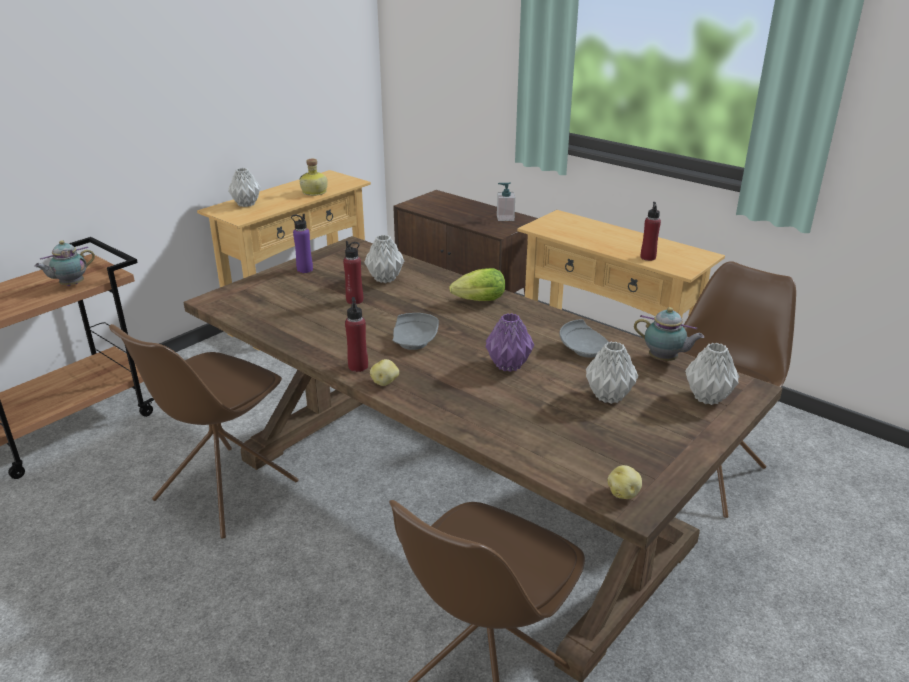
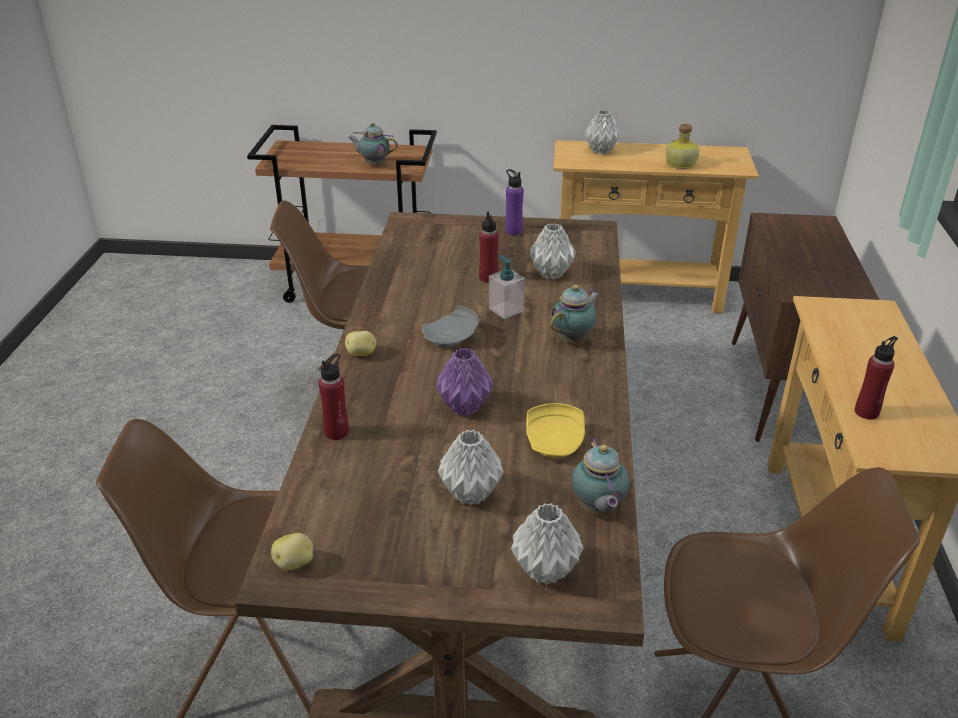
camera: 55 degrees right, 5 degrees up
(358, 366) = (374, 330): red bottle -> red bottle (337, 432)
(476, 301) = (574, 339): lettuce -> teapot
(505, 218) = (839, 282): soap dispenser -> soap dispenser (506, 309)
(584, 348) = (555, 442): grey plate -> yellow plate

